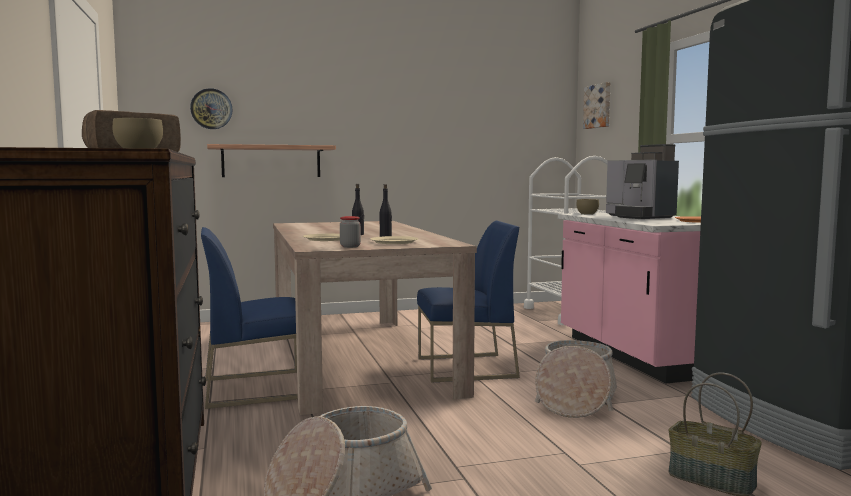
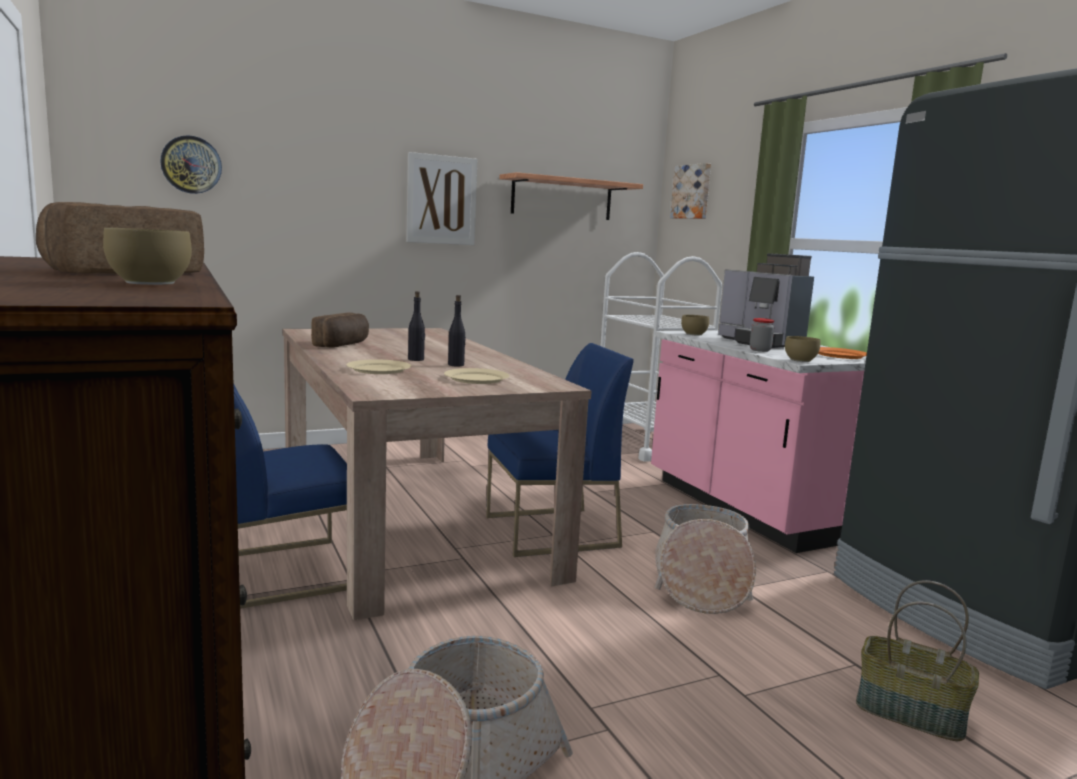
camera: 10 degrees left, 5 degrees up
(271, 161) = (276, 241): shelf -> shelf (562, 198)
(311, 229) = (343, 345): none -> bread
(350, 246) = (423, 389): jar -> jar (760, 350)
(395, 124) = (441, 200): none -> picture
(656, 224) = (799, 360): none -> brown bowl

